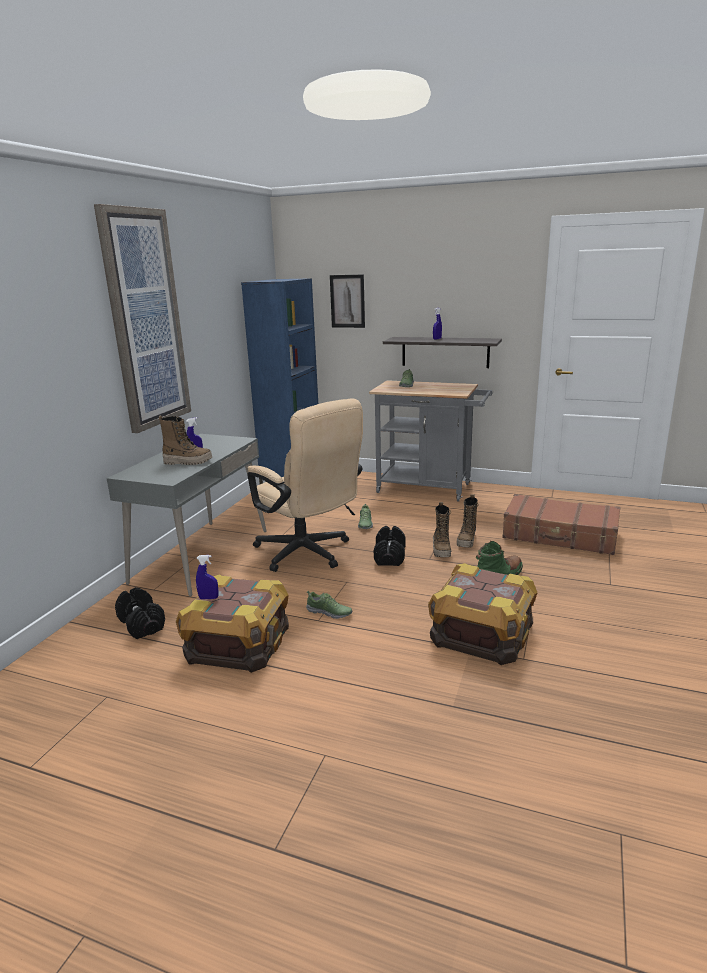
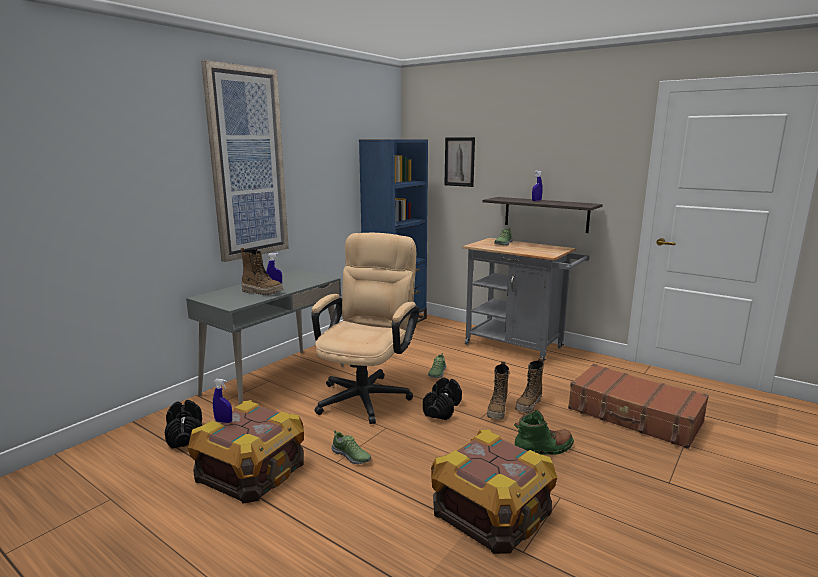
camera: 15 degrees right, 5 degrees down
(308, 554) = (367, 394): beige office chair -> beige office chair turned 135 degrees counterclockwise

